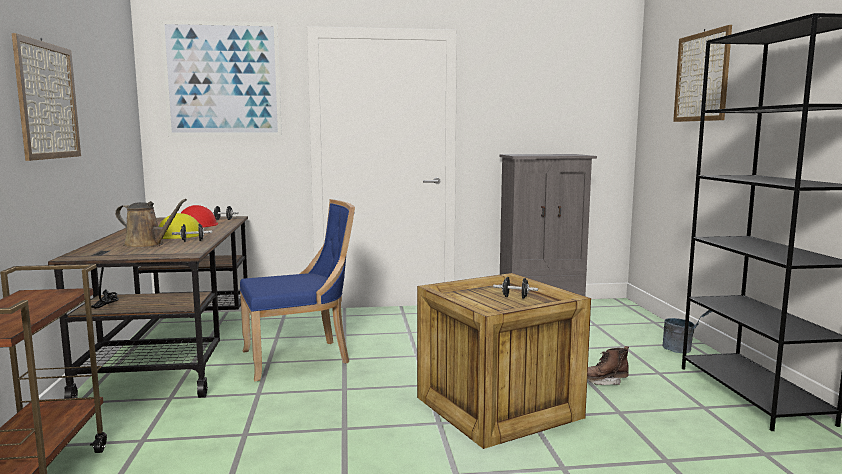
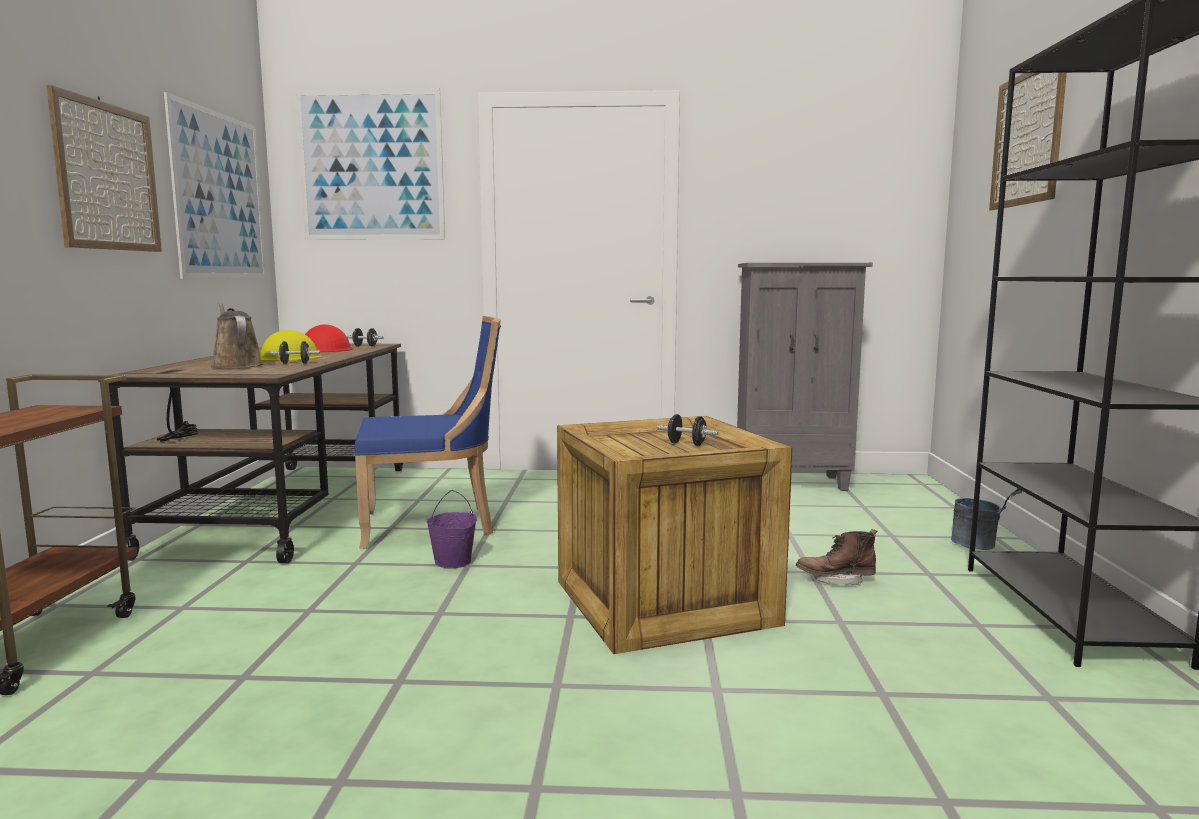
camera: 10 degrees right, 0 degrees up
(111, 106) = (219, 196): none -> picture
(147, 245) = (236, 365): brown watering can -> brown watering can turned 150 degrees counterclockwise
(332, 387) = (453, 562): none -> purple bucket

